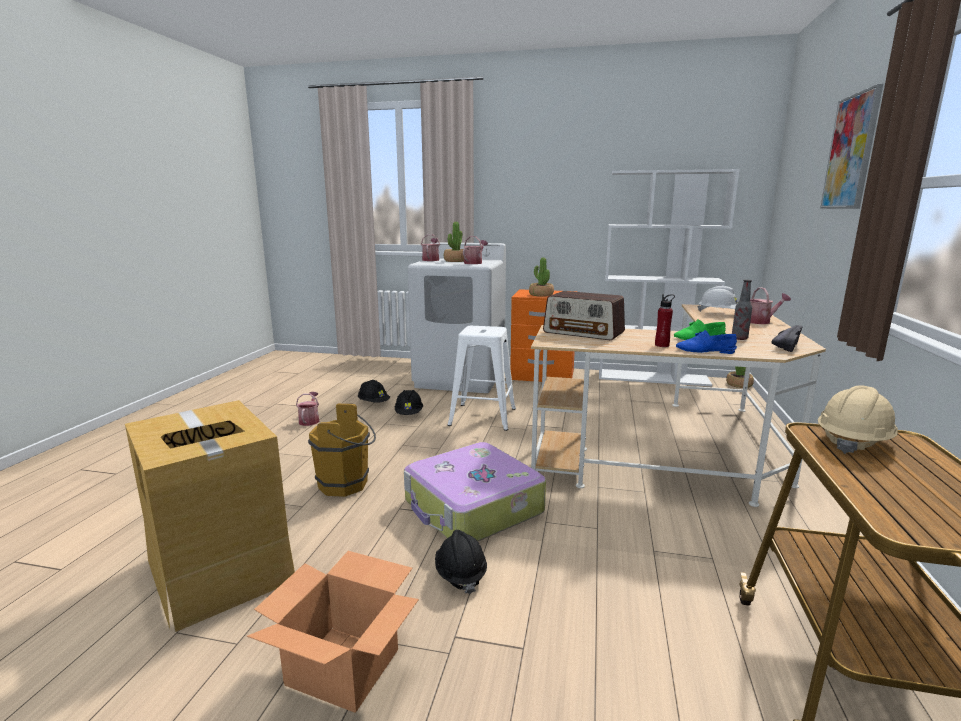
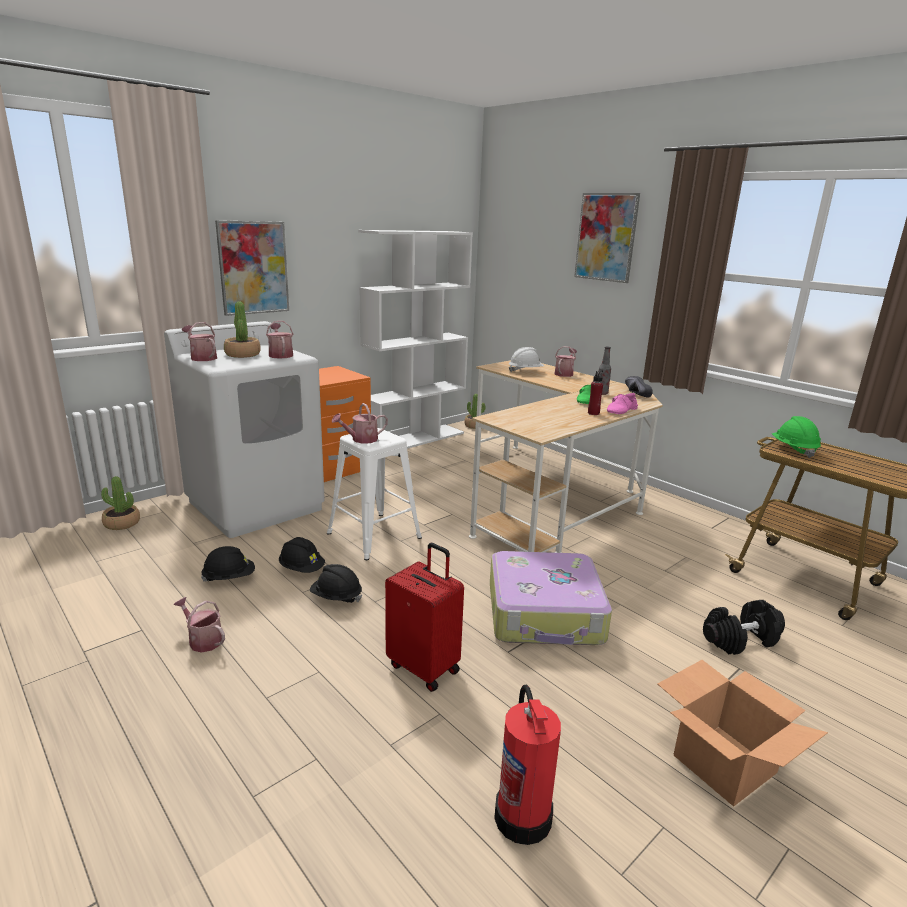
camera: 55 degrees left, 5 degrees up
(219, 569) = (523, 815): cardboard box -> fire extinguisher
(347, 485) = (425, 667): brown bucket -> red suitcase
(460, 574) = (639, 660): black hard hat -> black hard hat (336, 597)
(472, 329) = (361, 439): none -> watering can
(512, 204) = (253, 268): none -> picture
(541, 295) = (325, 378): potted plant -> potted plant (122, 523)
(583, 638) = (740, 640): none -> black dumbbell
(584, 332) = (523, 416): radio -> none
(705, 351) = (622, 410): blue shoe -> pink shoe
(853, 441) = (793, 449): beige hard hat -> green hard hat

